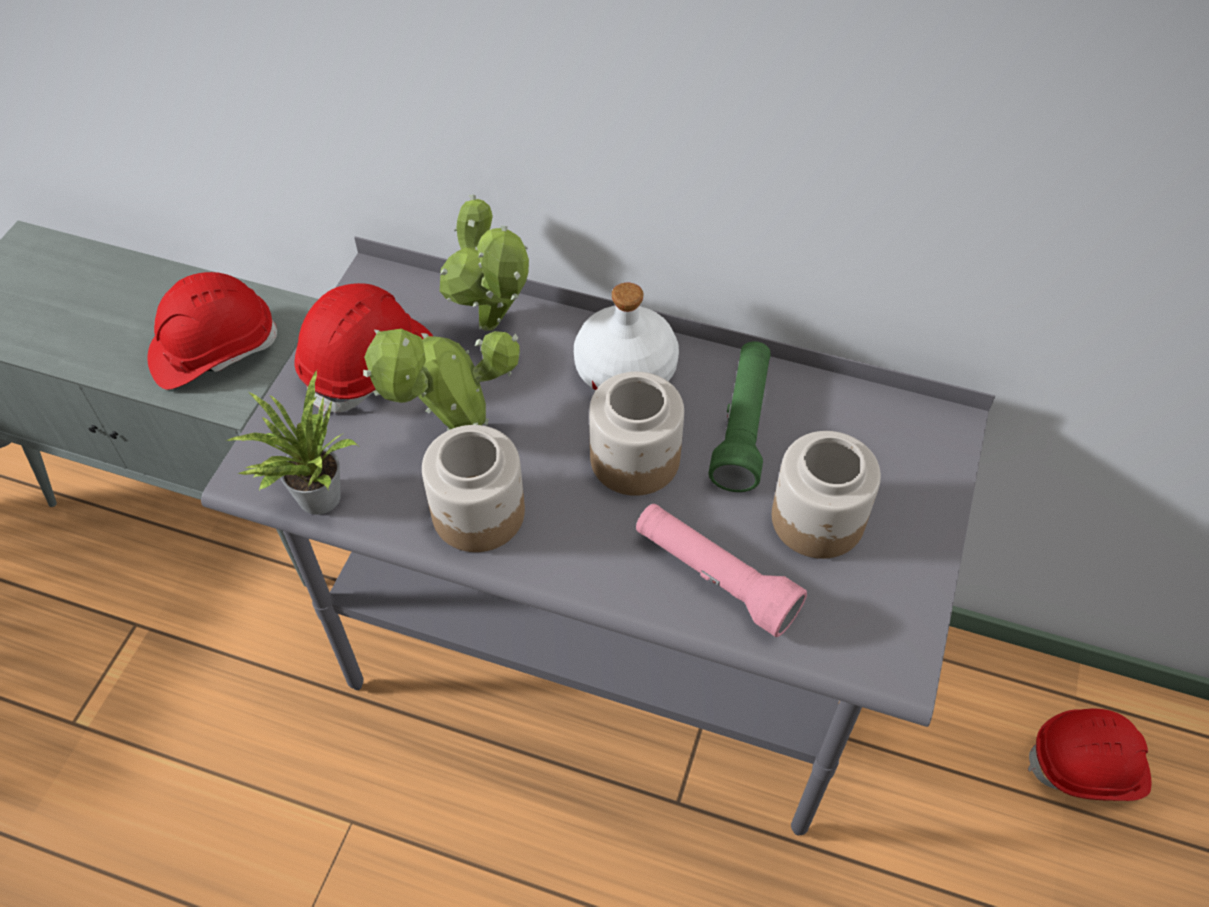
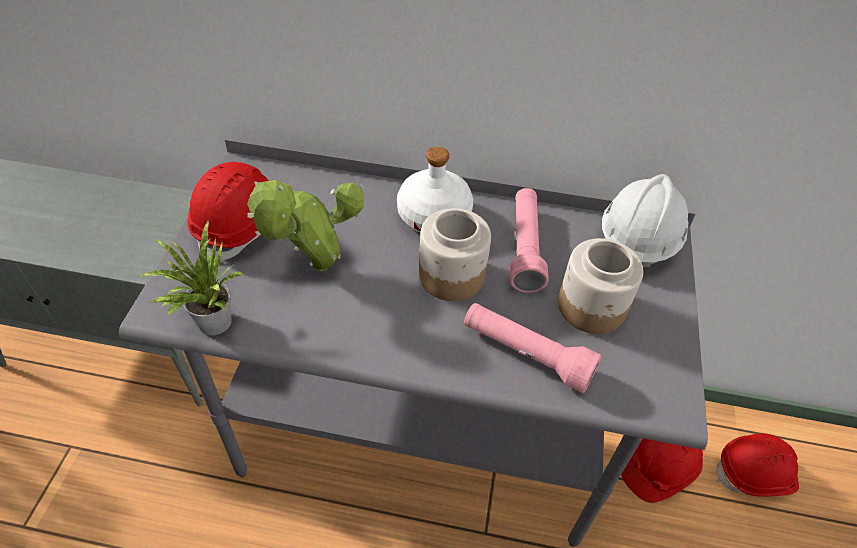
camera: 10 degrees left, 5 degrees down
(214, 350) = (122, 231): red hard hat -> red hard hat (658, 468)
(478, 514) = (341, 324): jar -> none
(493, 328) = (333, 195): potted plant -> none
(743, 426) = (524, 248): green flashlight -> pink flashlight
(907, 426) = (638, 239): none -> white hard hat

